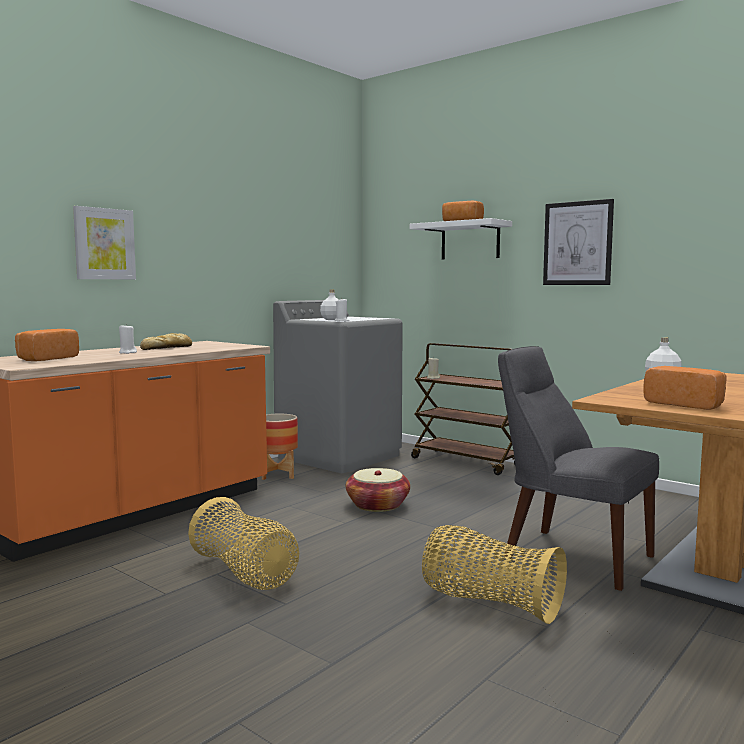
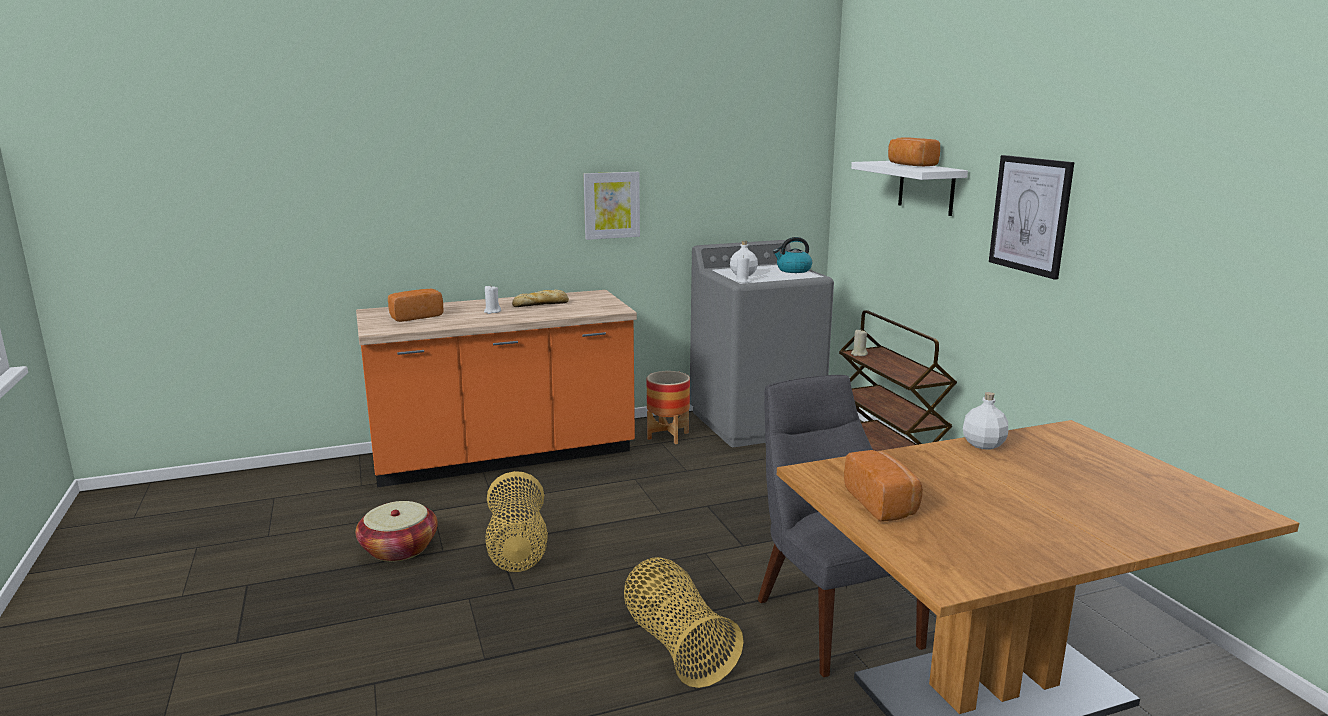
camera: 30 degrees right, 10 degrees up
(104, 244) = (493, 197): picture -> picture (611, 205)
(363, 317) = (793, 270): none -> kettle
(377, 505) = (716, 499): basket -> basket (399, 549)

